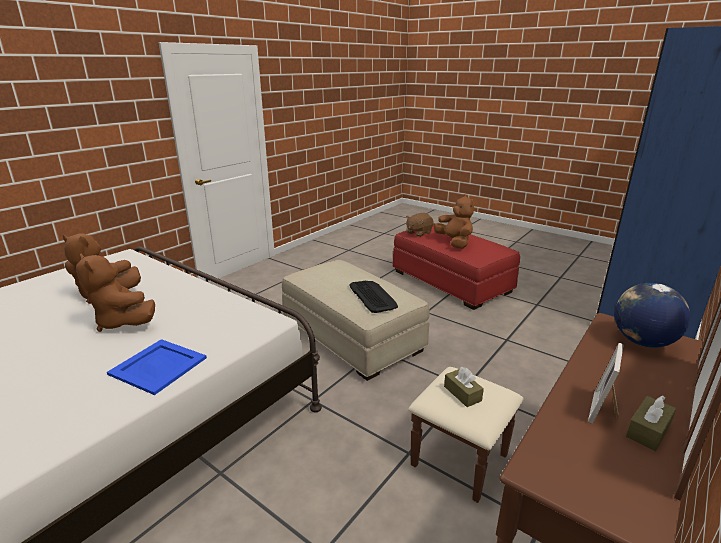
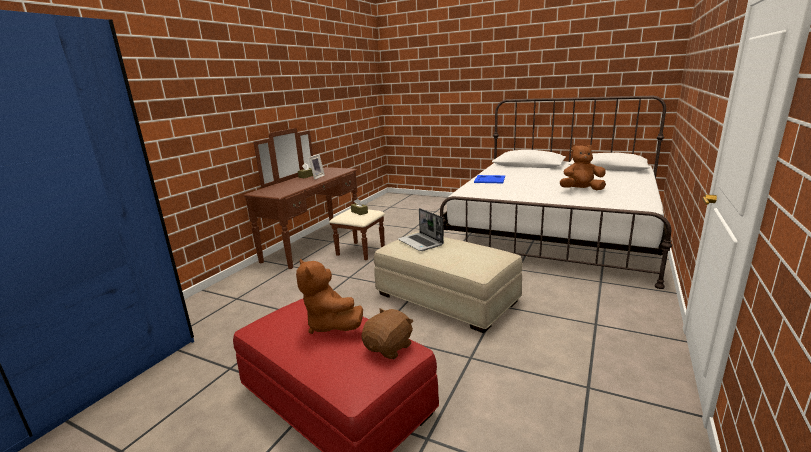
camera: 170 degrees right, 5 degrees down
(123, 322) = (537, 185): brown plush toy -> none
(372, 296) = (421, 243): keyboard -> laptop
(642, 342) = (275, 191): globe -> none

